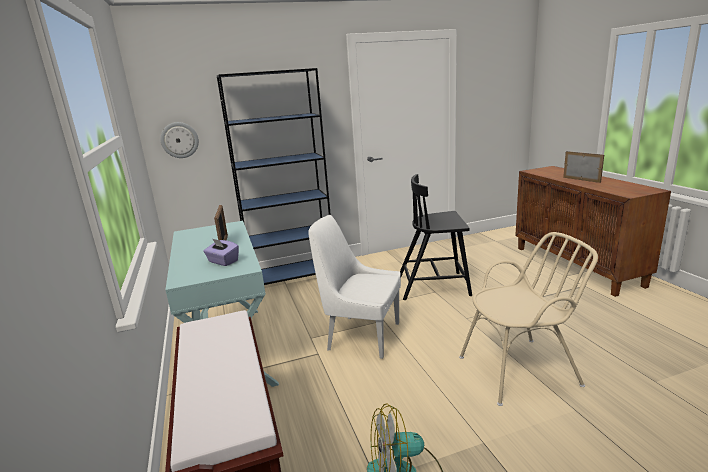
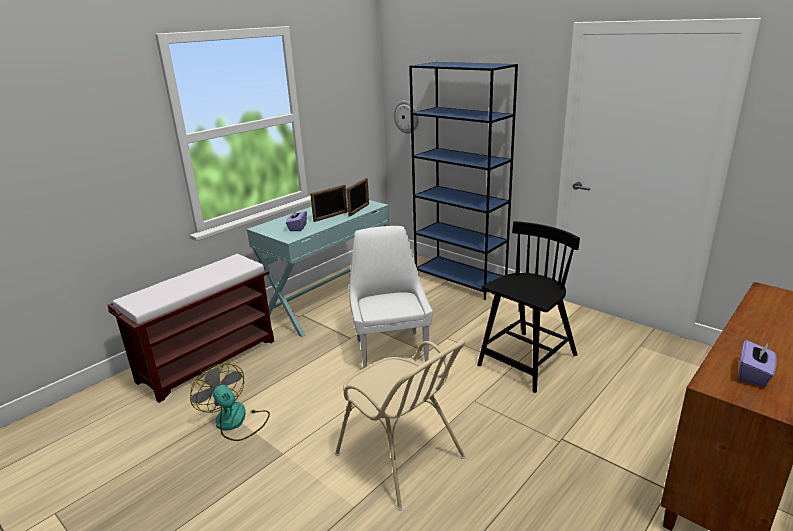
camera: 60 degrees right, 5 degrees up
(434, 286) = (527, 361): black chair -> black chair turned 75 degrees clockwise
(581, 179) = (764, 336): picture frame -> picture frame (359, 210)
(620, 187) = (753, 374): none -> purple tissue box

